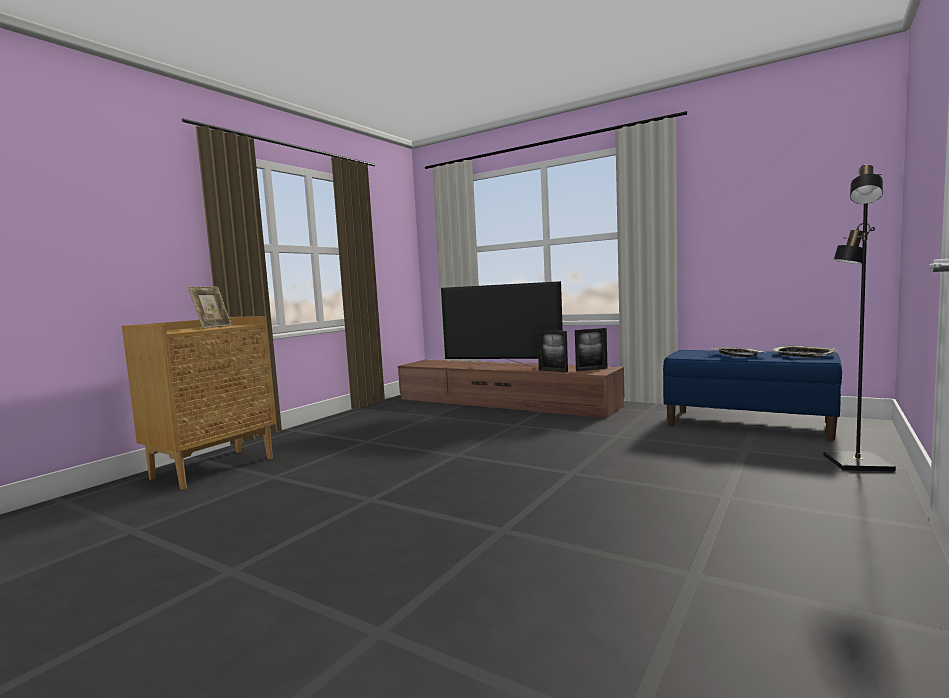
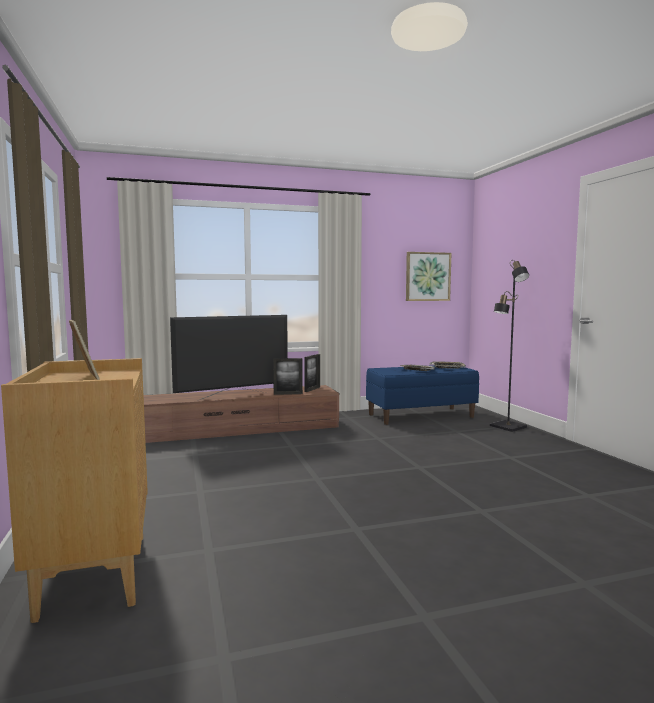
camera: 50 degrees left, 0 degrees up
(801, 214) = (427, 276): none -> picture

